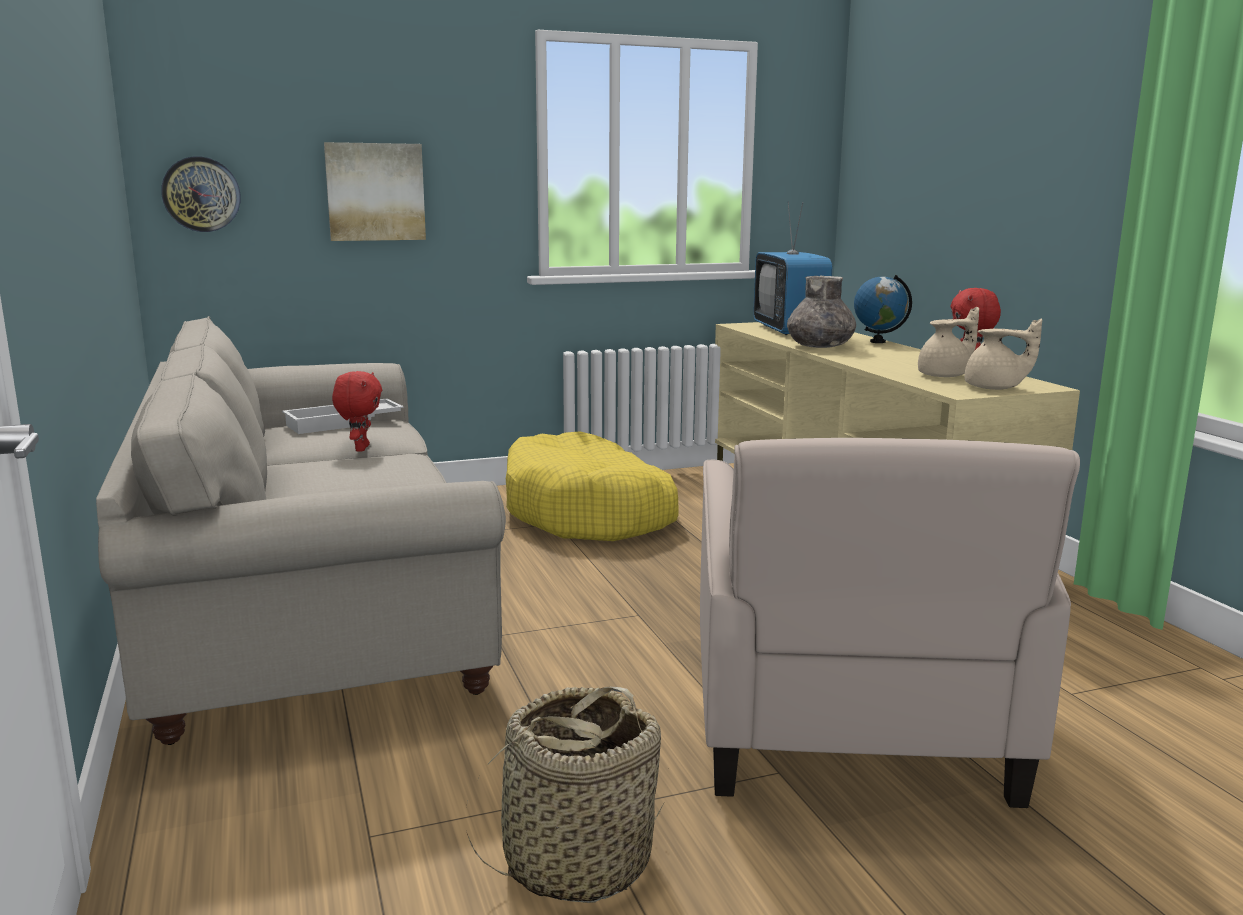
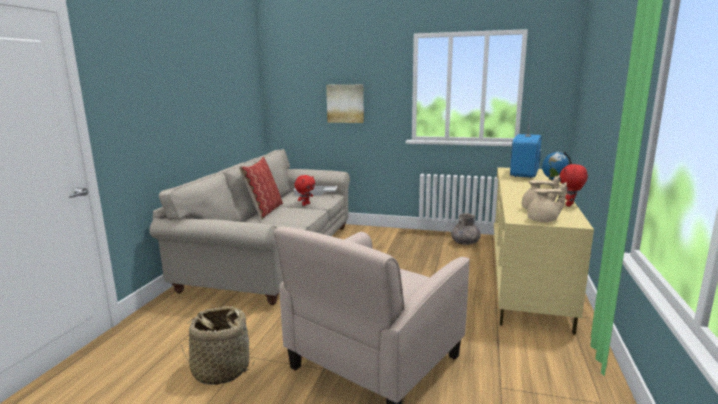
camera: 35 degrees right, 0 degrees up
(201, 194) = (286, 104): wall clock -> none
(278, 477) = (264, 211): none -> pillow
(588, 513) = (408, 246): yellow dog bed -> none
(820, 346) = (515, 185): grey vase -> grey vase (465, 243)
(994, 388) = (544, 220): beige teapot -> beige teapot turned 60 degrees counterclockwise

